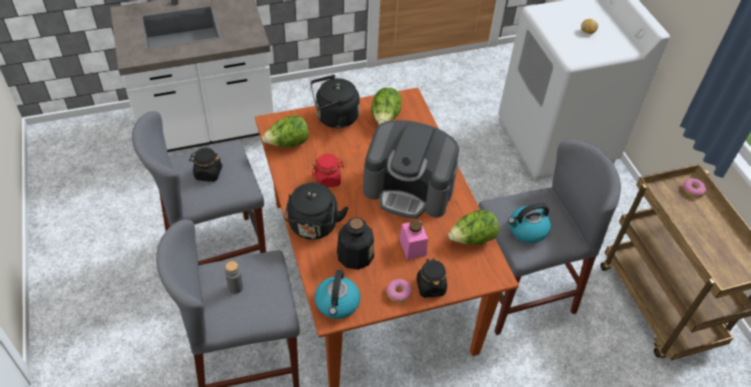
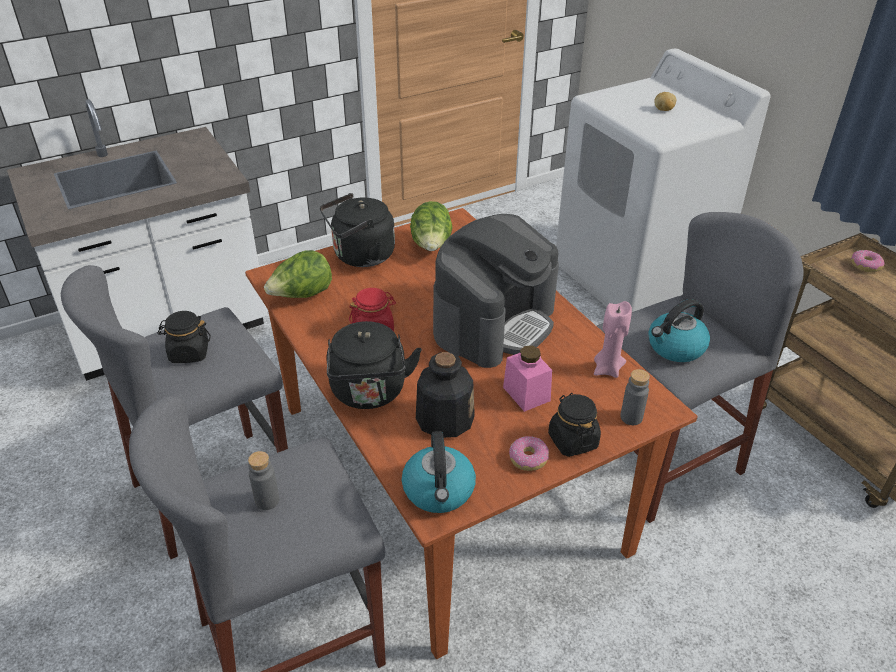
camera: 10 degrees left, 10 degrees down
(409, 189) = (494, 322): coffee machine -> coffee machine turned 60 degrees counterclockwise
(472, 239) = (607, 369): lettuce -> pink candle
(474, 278) = (631, 417): none -> grey bottle

